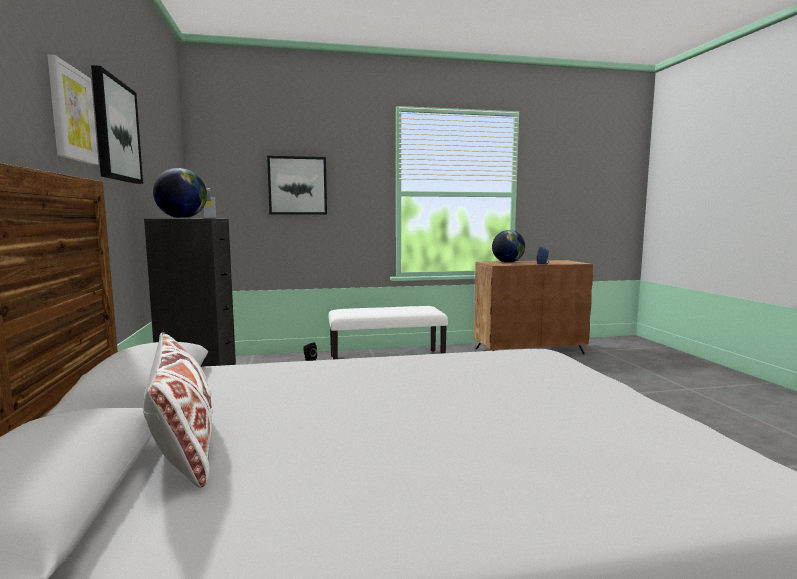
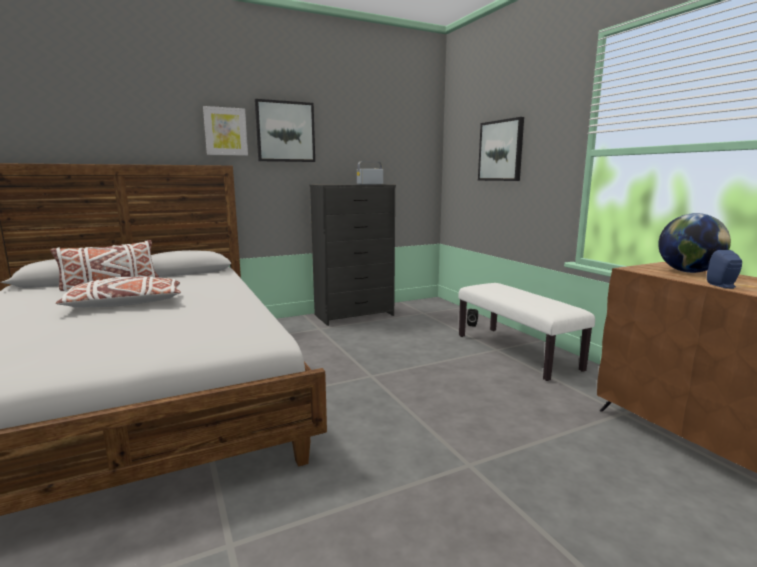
camera: 75 degrees right, 5 degrees up
(182, 218) = (329, 184): globe -> none
(391, 410) = (125, 304): none -> white pillow

